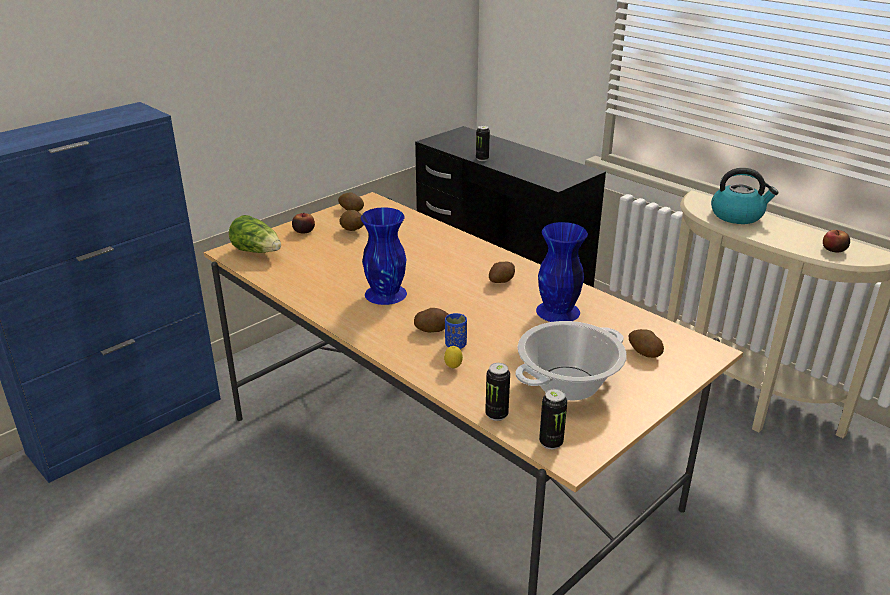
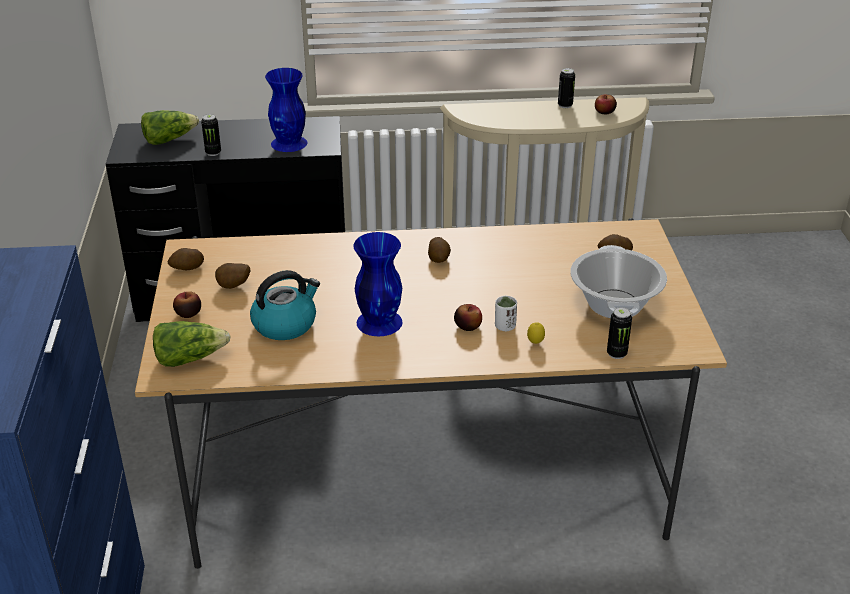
camera: 50 degrees left, 5 degrees up
(432, 329) = (468, 326): potato -> apple
(455, 345) = (505, 326): blue cup -> white cup
(472, 143) = (169, 139): none -> lettuce
(551, 442) = (672, 347): can -> can (565, 105)
(557, 311) = (517, 258): blue vase -> blue vase (289, 143)
(737, 215) = (510, 112): kettle -> kettle (285, 324)

